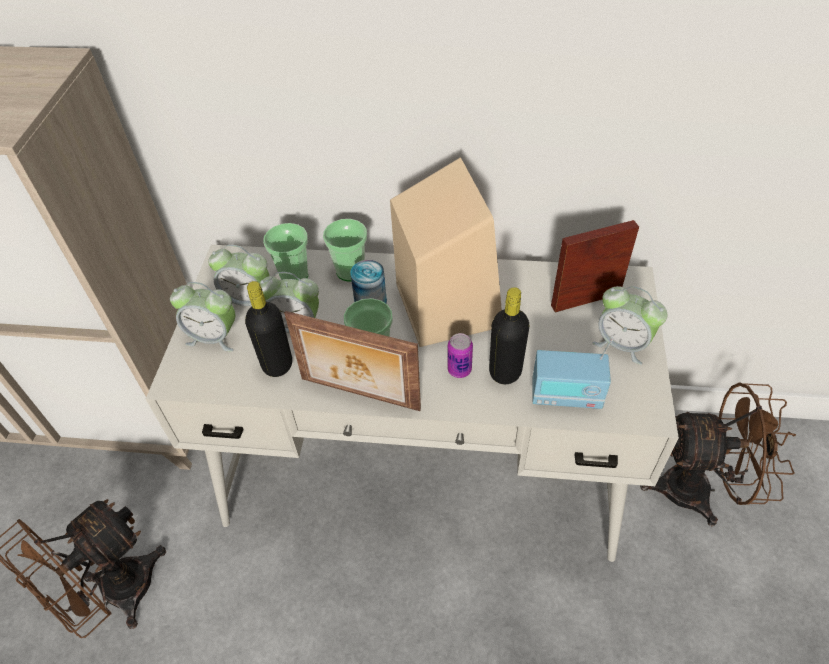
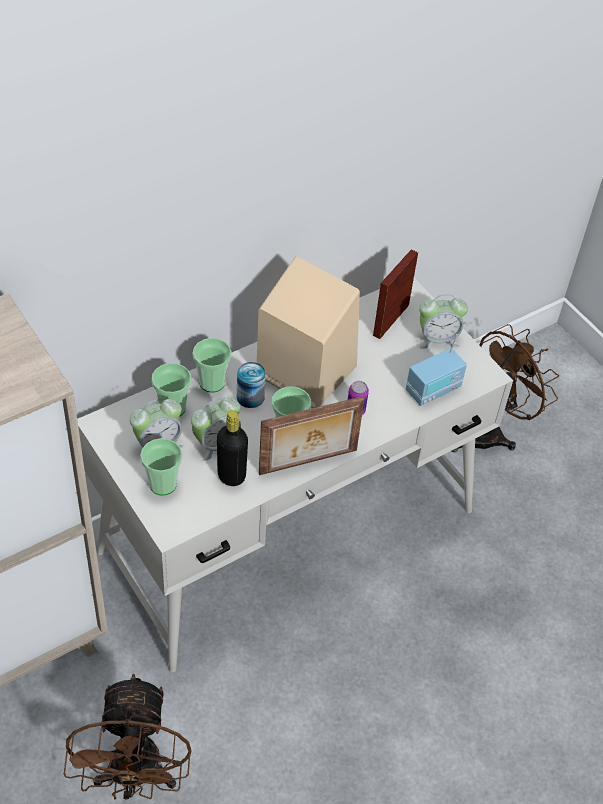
camera: 45 degrees left, 0 degrees up
(214, 337) = (163, 484): alarm clock -> cup
(505, 372) = (384, 396): black bottle -> none

